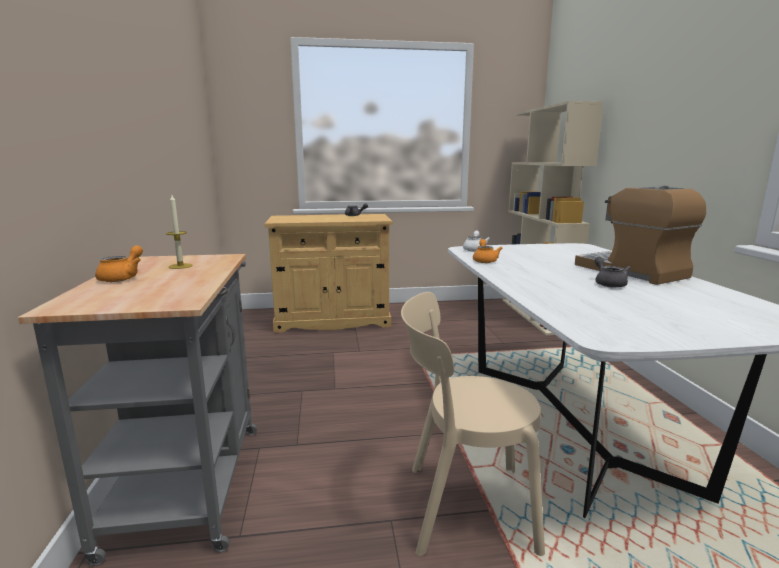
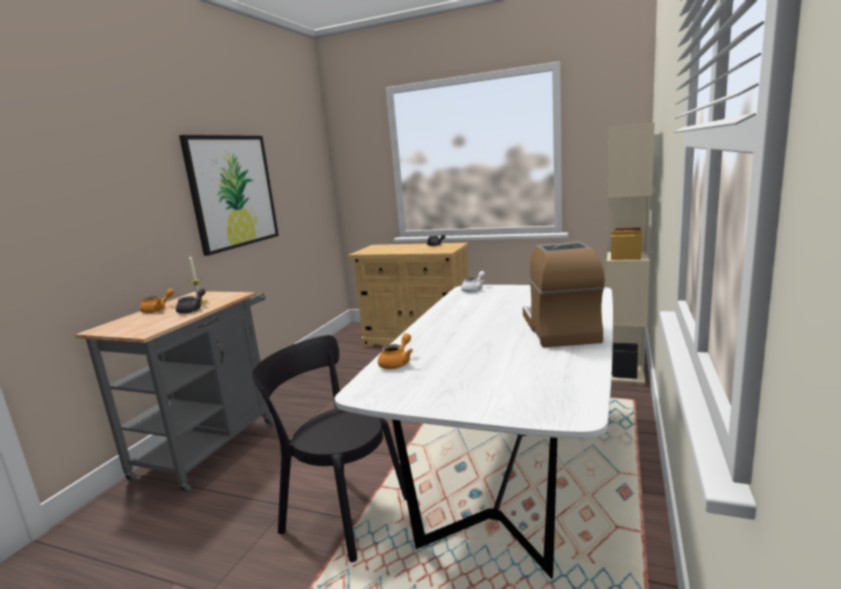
camera: 30 degrees right, 0 degrees up
(150, 124) = (233, 192): none -> picture
(462, 507) = (341, 512): beige chair -> black chair
(484, 260) = (453, 304): orange teapot -> orange teapot (397, 363)
(608, 283) = (500, 341): grey teapot -> grey teapot (192, 310)

